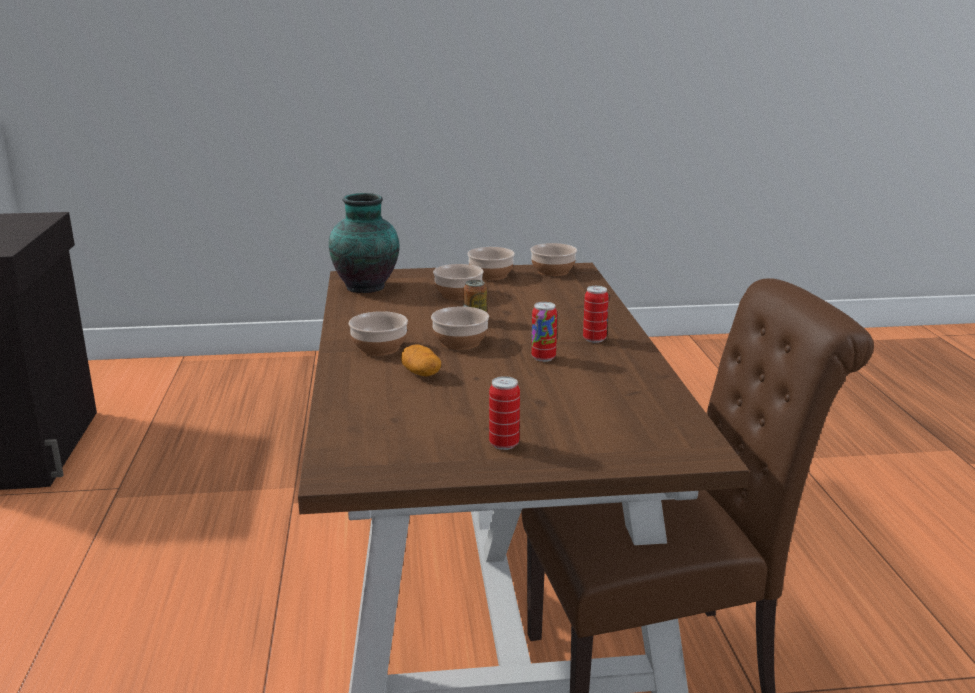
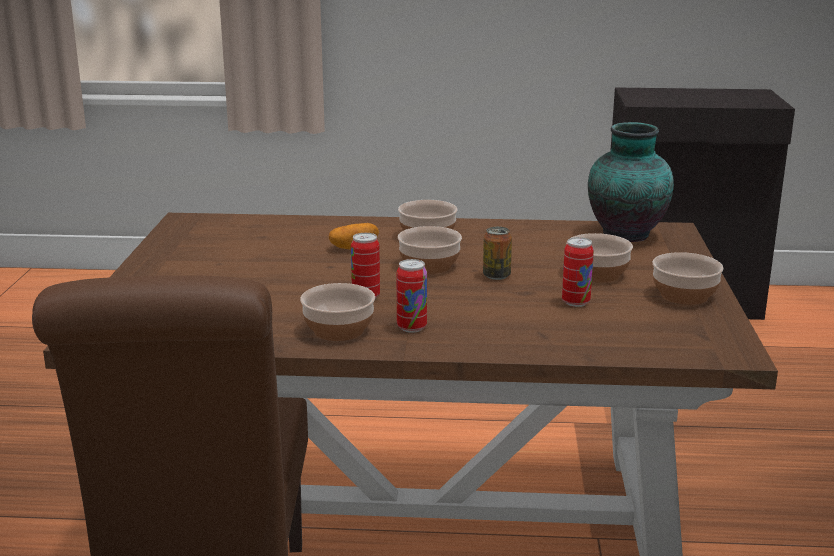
camera: 100 degrees right, 0 degrees up
(504, 444) = (184, 266): can -> can (575, 302)
(552, 271) = (711, 334): bowl -> bowl (338, 330)

